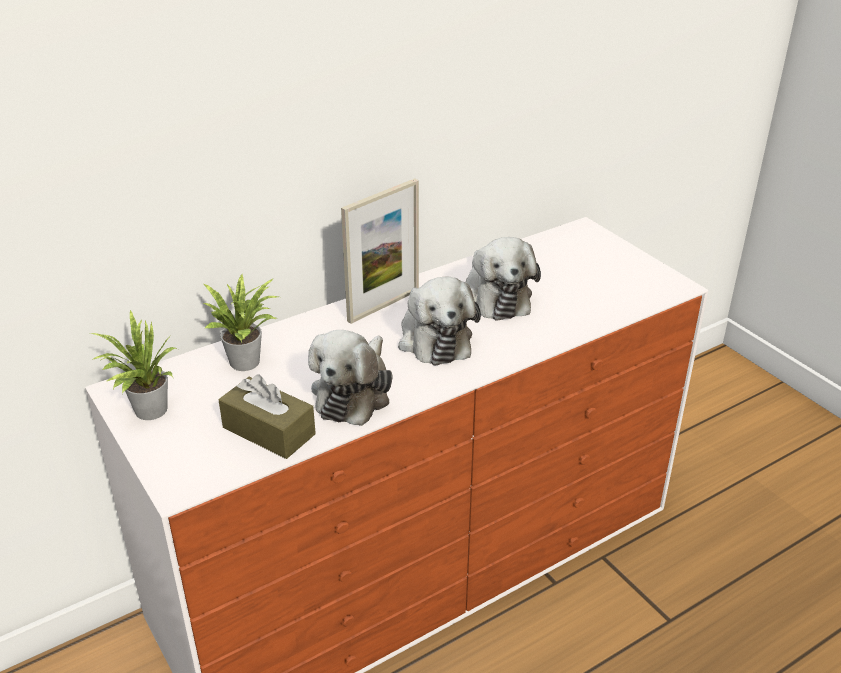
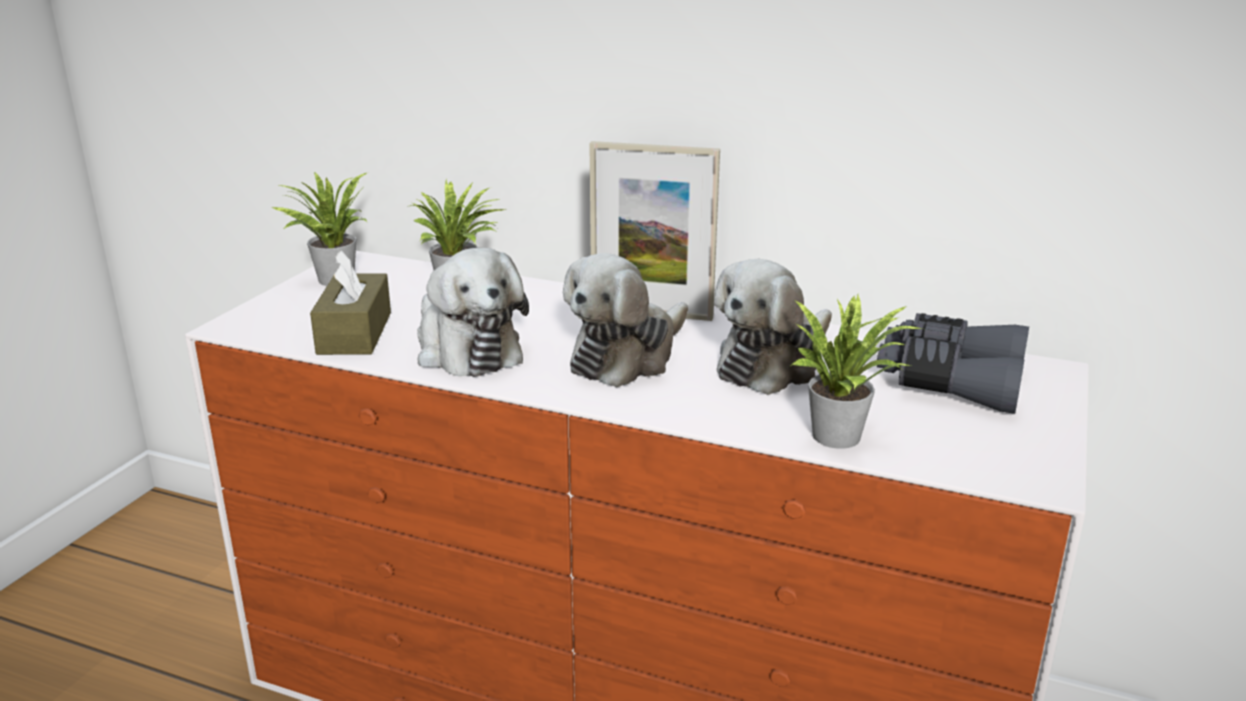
camera: 55 degrees right, 10 degrees down
(354, 392) = (466, 349): plush toy -> plush toy turned 105 degrees counterclockwise
(567, 258) = (950, 381): none -> grey binoculars
(593, 314) = (843, 436): none -> potted plant

